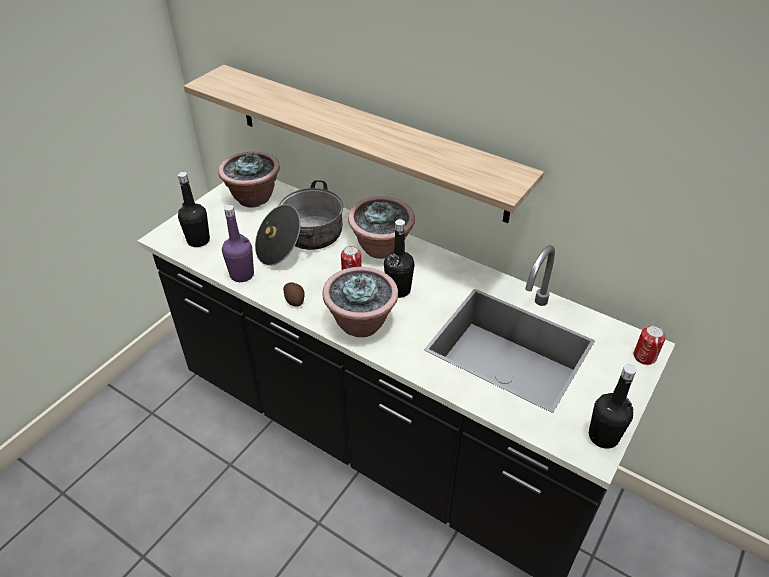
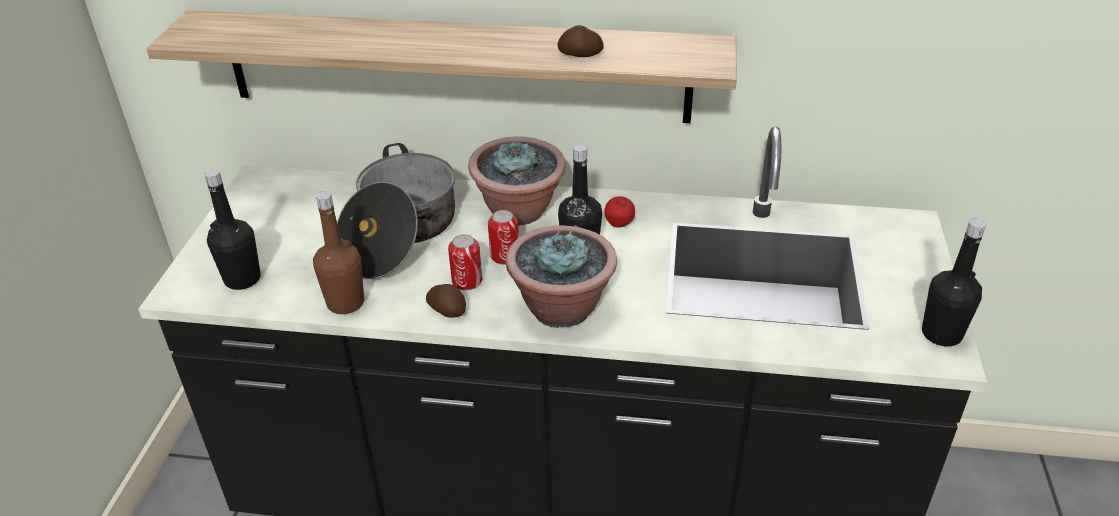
camera: 25 degrees left, 5 degrees down
(242, 275) = (345, 303): purple bottle -> brown bottle
(253, 198) = (287, 201): potted plant -> none
(424, 158) = (580, 55): none -> potato
(437, 279) = (619, 226): none -> apple
(644, 356) = (917, 235): can -> can (467, 281)

